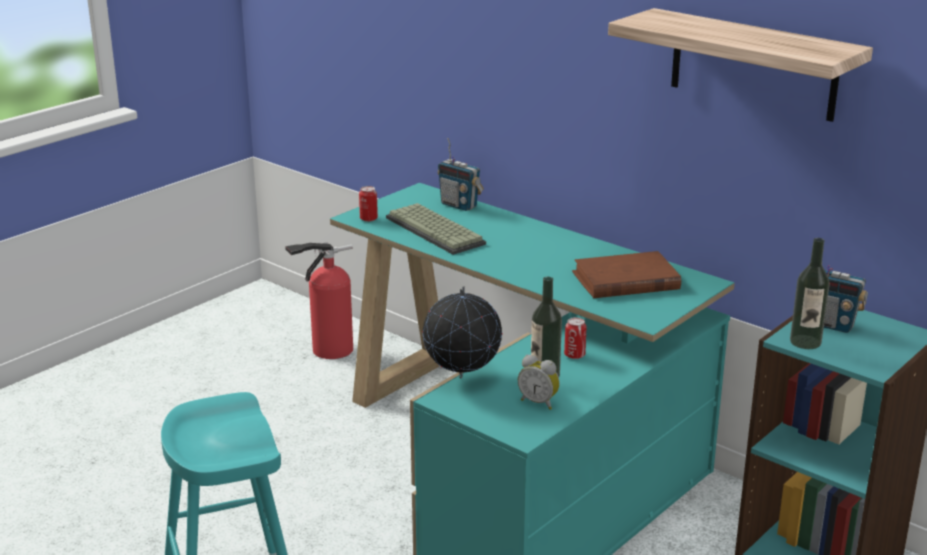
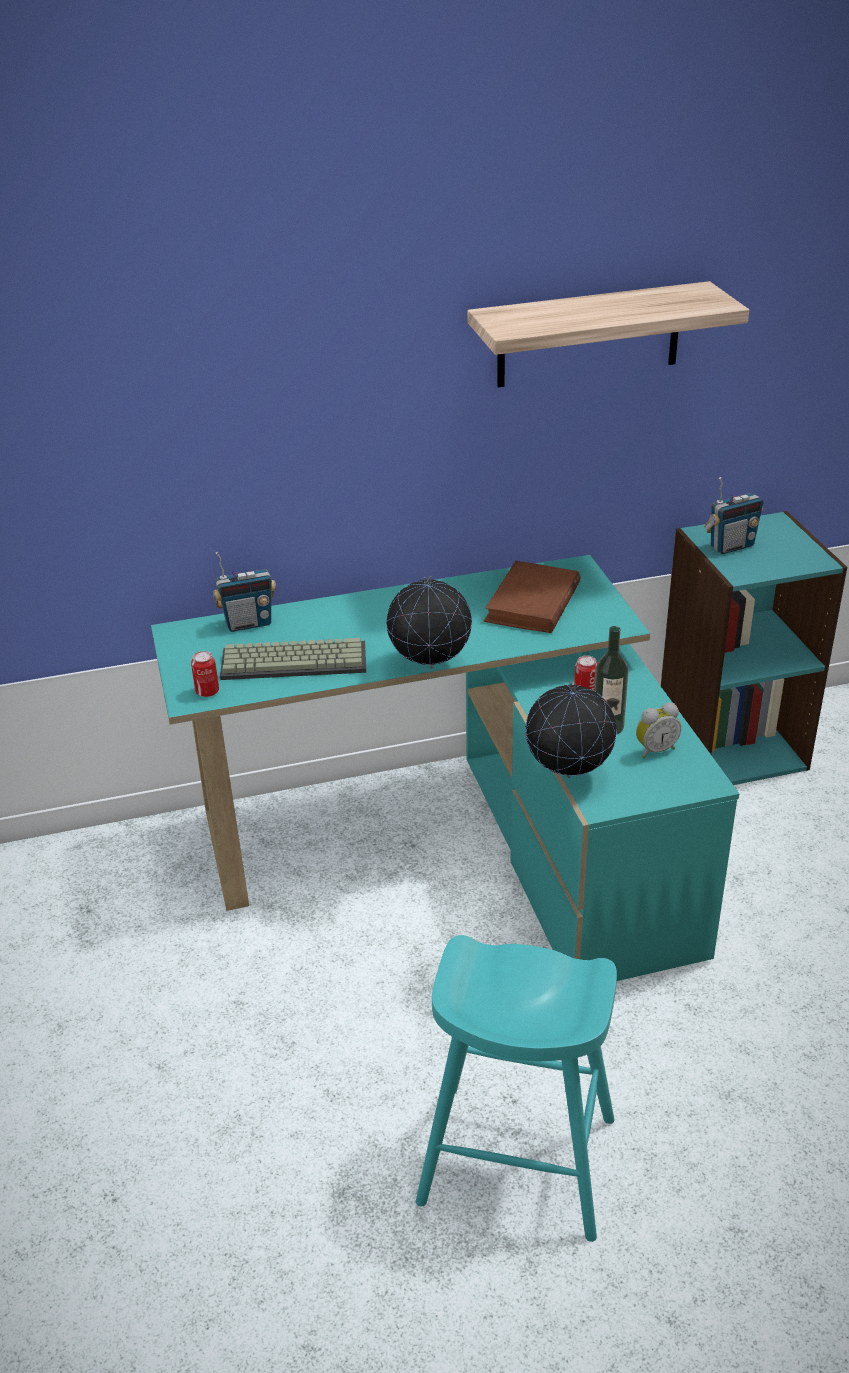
camera: 55 degrees left, 10 degrees up
(328, 350) = (97, 885): fire extinguisher -> none
(487, 271) = (429, 667): none -> globe
(805, 342) = (751, 569): bottle -> none

